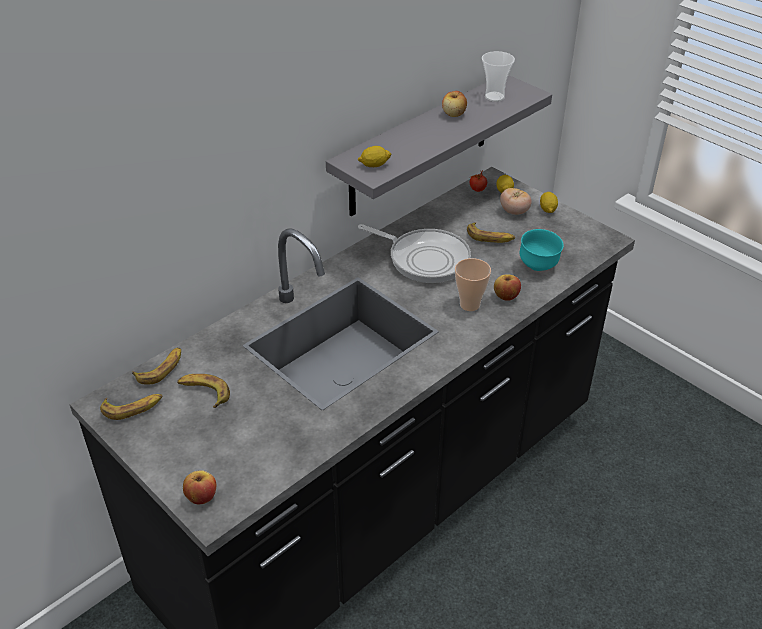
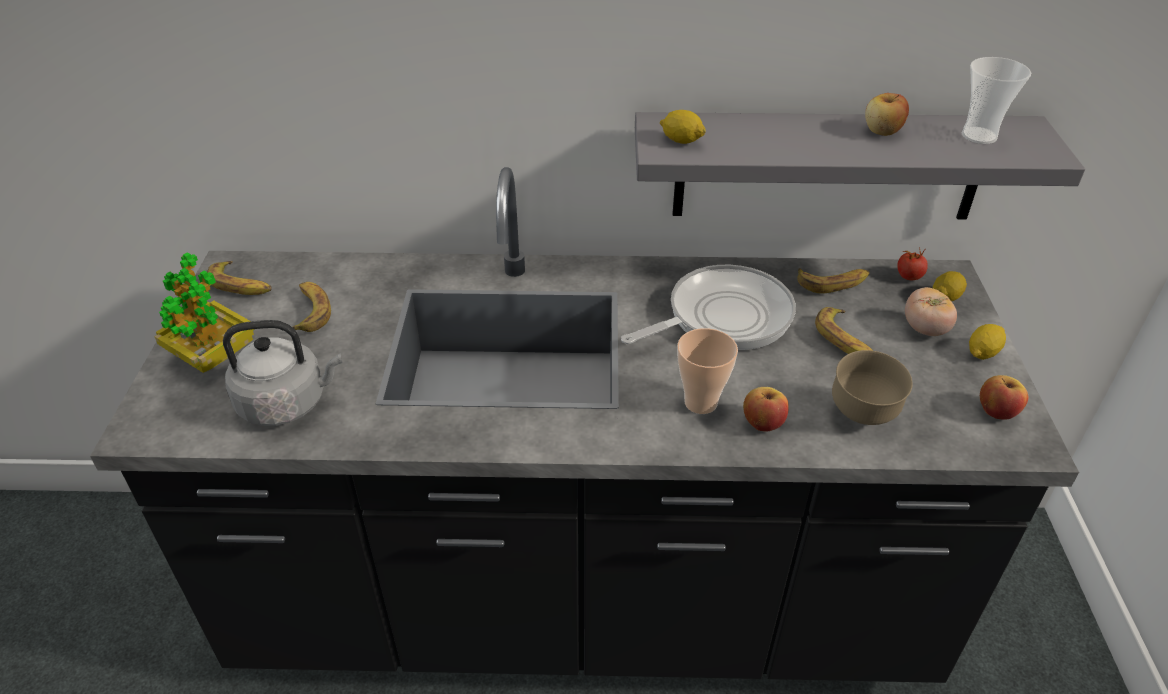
camera: 45 degrees right, 0 degrees up
(161, 369) = (313, 266): banana -> banana (833, 283)
(186, 452) = (213, 355): none -> potted plant
(201, 497) = (159, 406): apple -> apple (996, 411)
(274, 442) = (287, 403): none -> grey kettle
(424, 259) = (722, 317): frying pan -> frying pan turned 105 degrees counterclockwise
(538, 267) = (862, 415): turquoise bowl -> brown bowl

